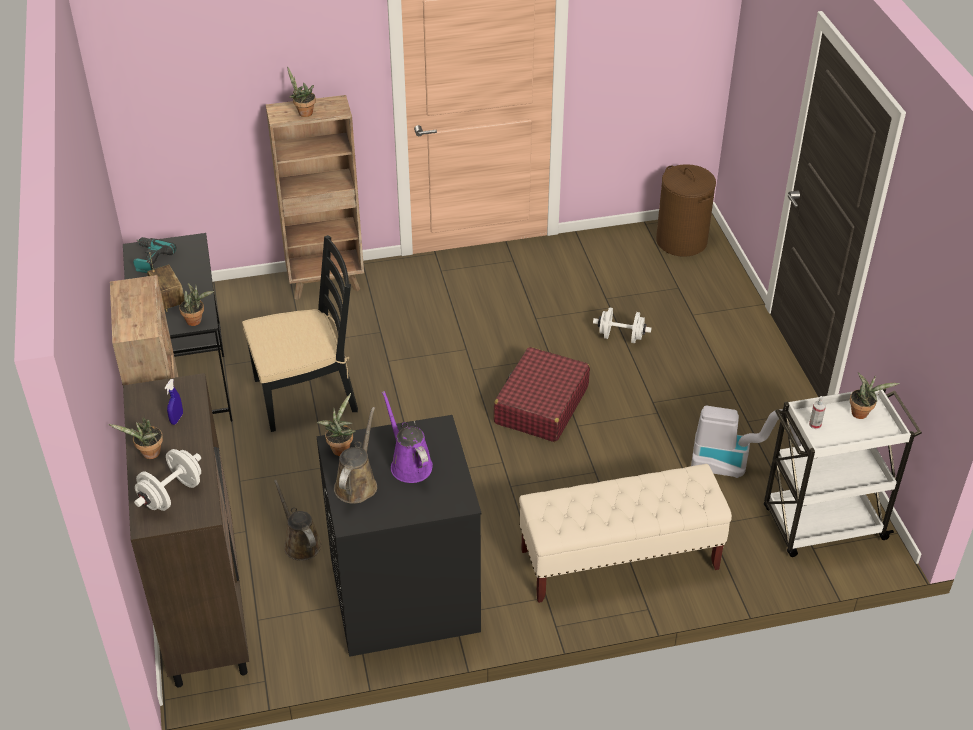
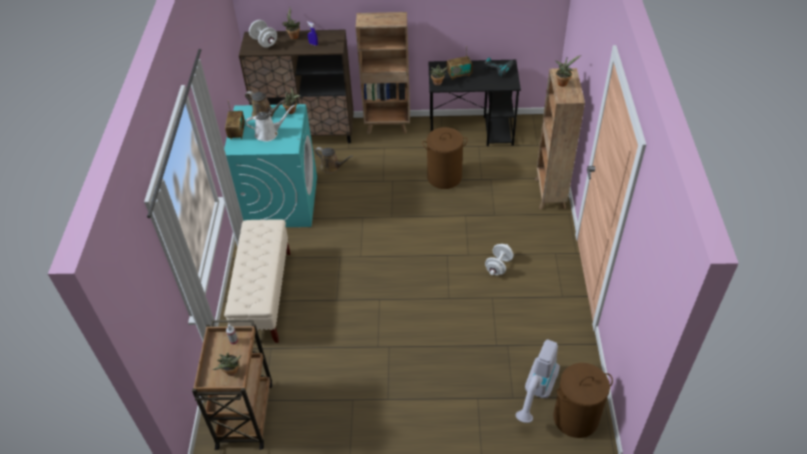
camera: 105 degrees right, 5 degrees up
(300, 543) = (332, 167): brown watering can -> brown watering can turned 45 degrees clockwise
(306, 395) = (444, 177): black chair -> brown laundry basket
(403, 595) = (281, 201): black washing machine -> turquoise washing machine
(409, 464) = (269, 133): purple watering can -> white watering can
(415, 510) = (237, 132): none -> radio
(541, 405) = (403, 284): red suitcase -> none
(621, 337) = (461, 344): white dumbbell -> white dumbbell (498, 266)
(739, 467) = (312, 380): vacuum cleaner -> vacuum cleaner (536, 393)
(822, 524) = (245, 413): white cart -> brown cart

